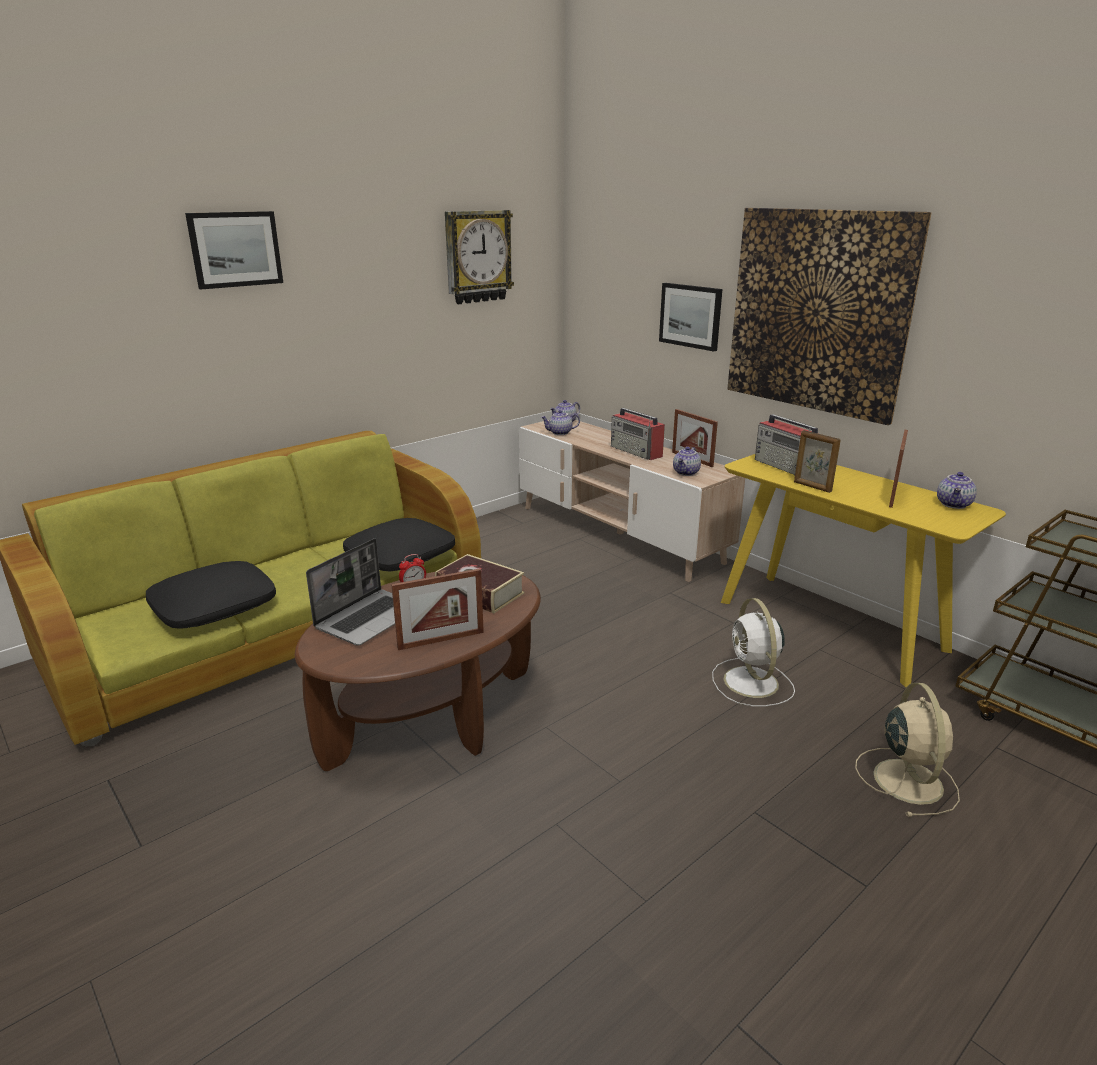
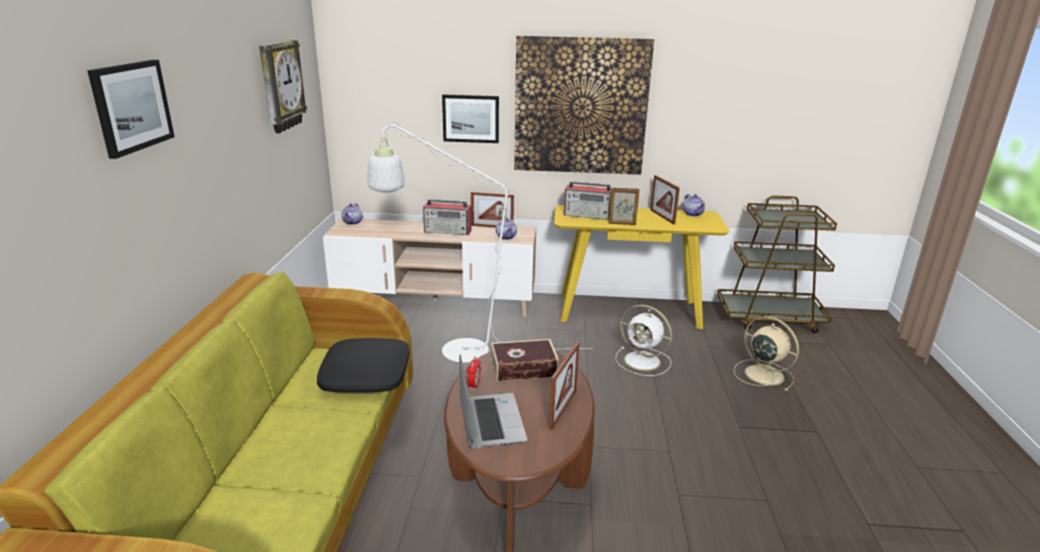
camera: 45 degrees left, 0 degrees up
(214, 606) = (280, 494): black pillow -> none
(560, 433) = (366, 232): teapot -> none
(562, 582) = (452, 350): none -> white floor lamp

